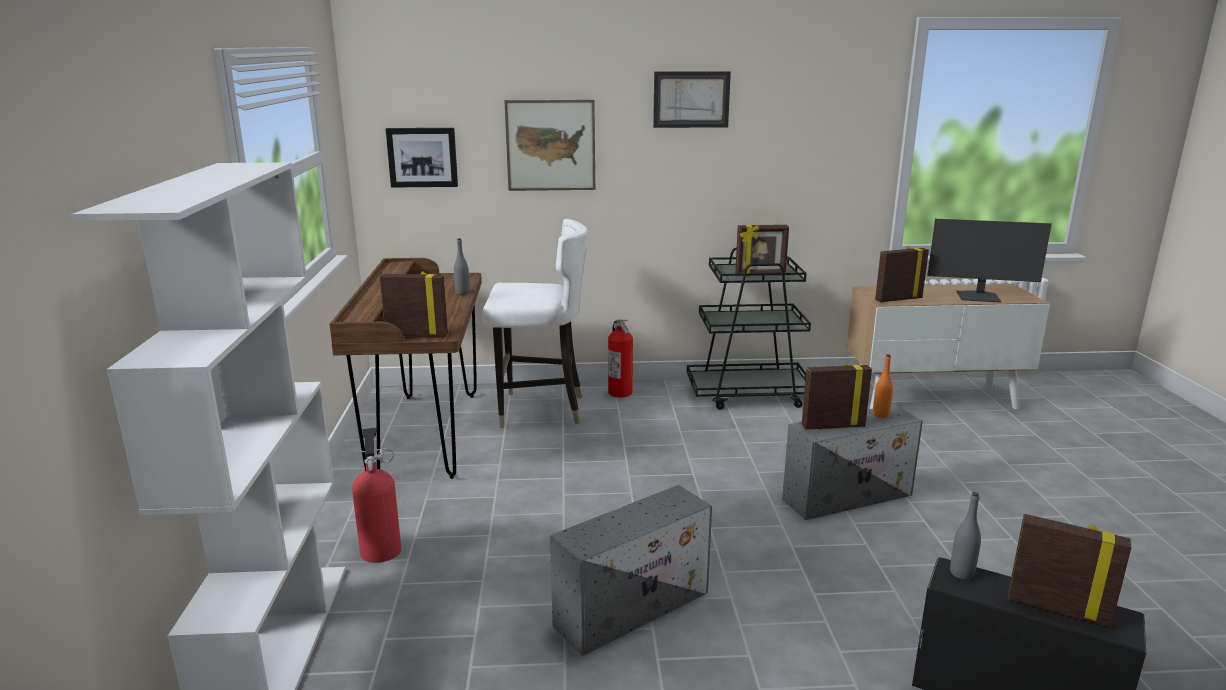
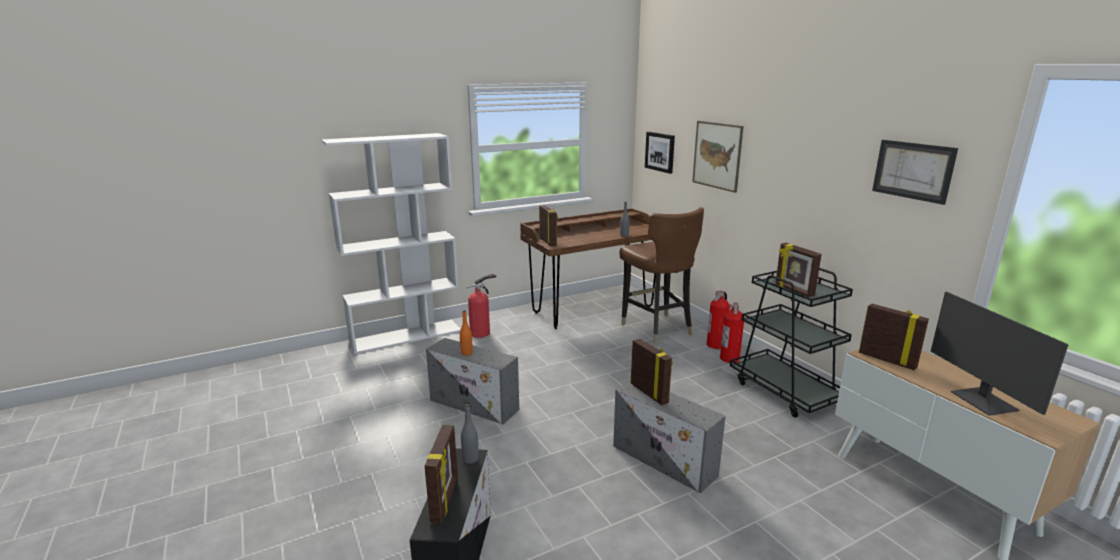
camera: 65 degrees right, 0 degrees up
(539, 410) = (657, 328): white chair -> brown chair
(658, 396) = (730, 358): none -> fire extinguisher
(691, 99) = (803, 133): picture -> picture (913, 170)
(881, 414) = (694, 410): orange bottle -> orange bottle (466, 353)

